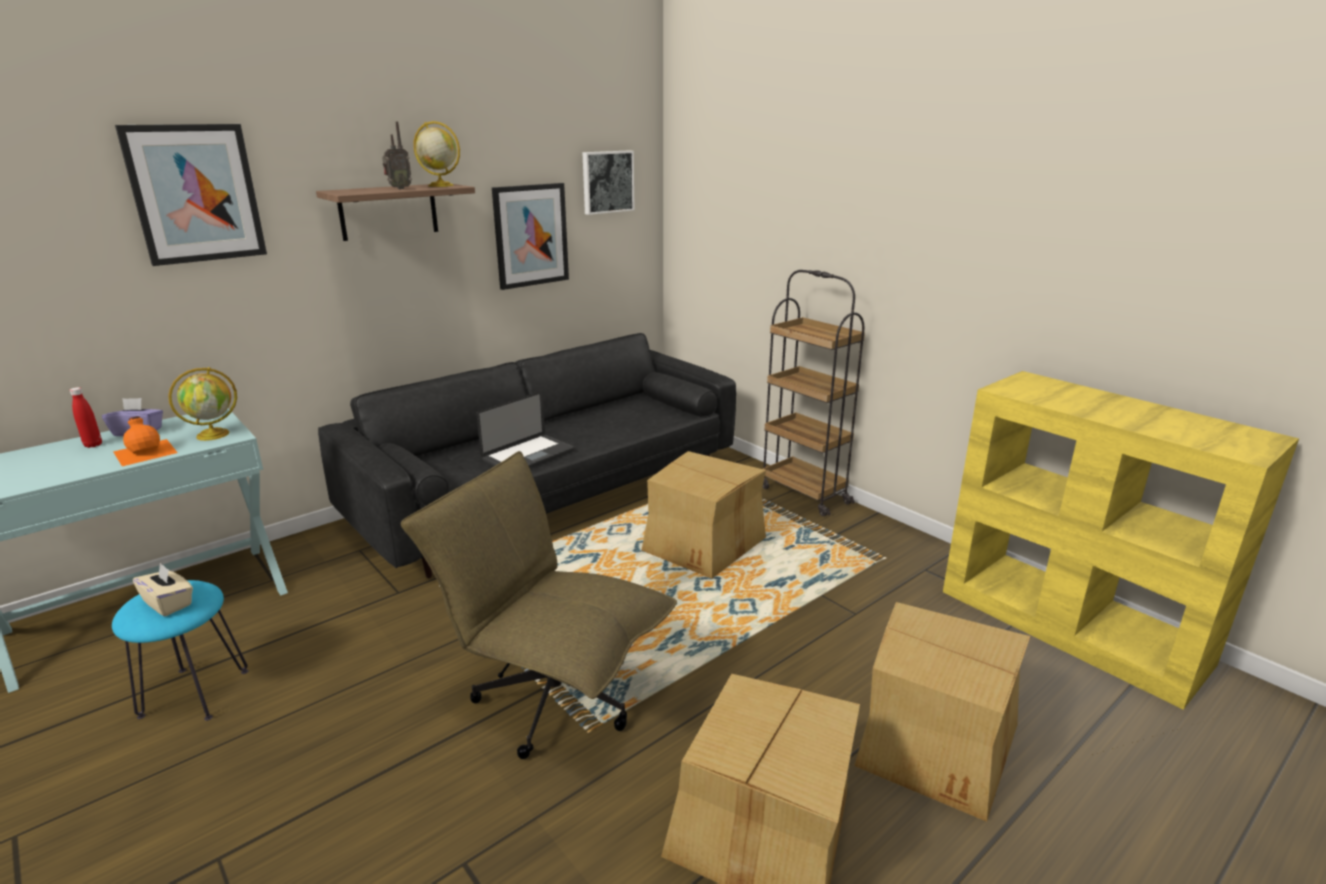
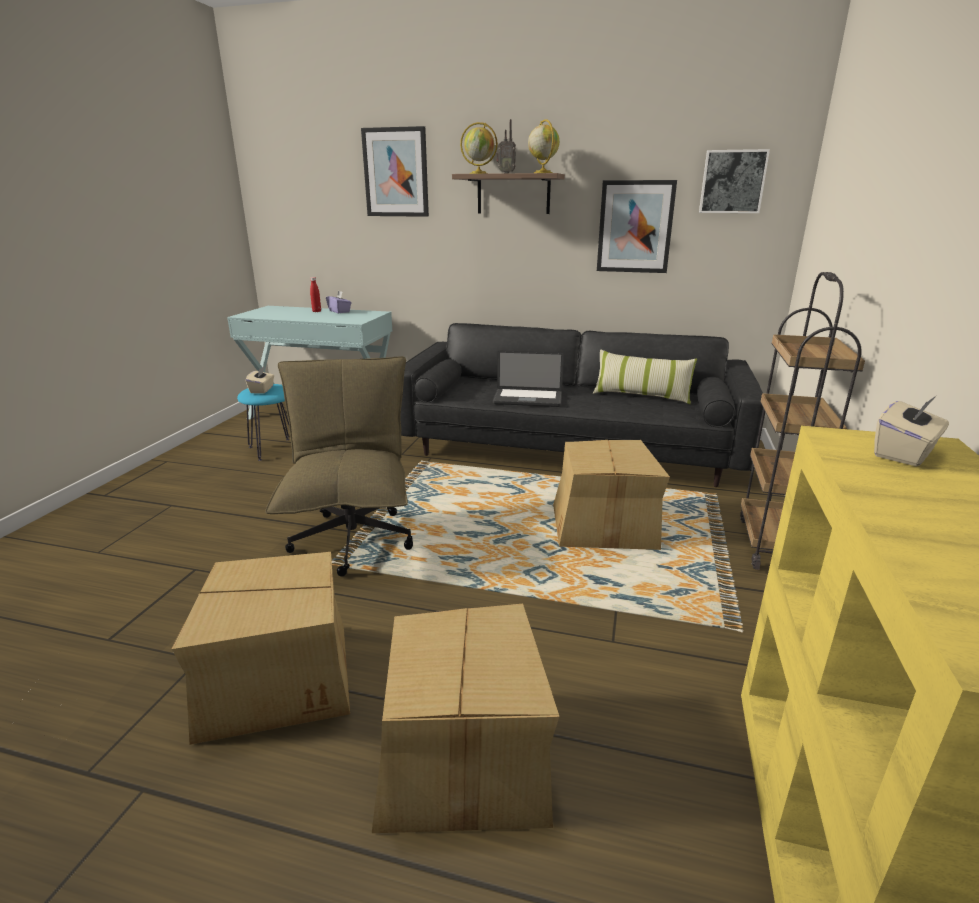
camera: 55 degrees right, 0 degrees up
(146, 451) = (320, 318): orange bottle -> none
(214, 434) = (354, 319): globe -> globe (479, 174)
(606, 411) = (641, 396): none -> pillow
(1038, 387) = (904, 453): none -> beige tissue box

